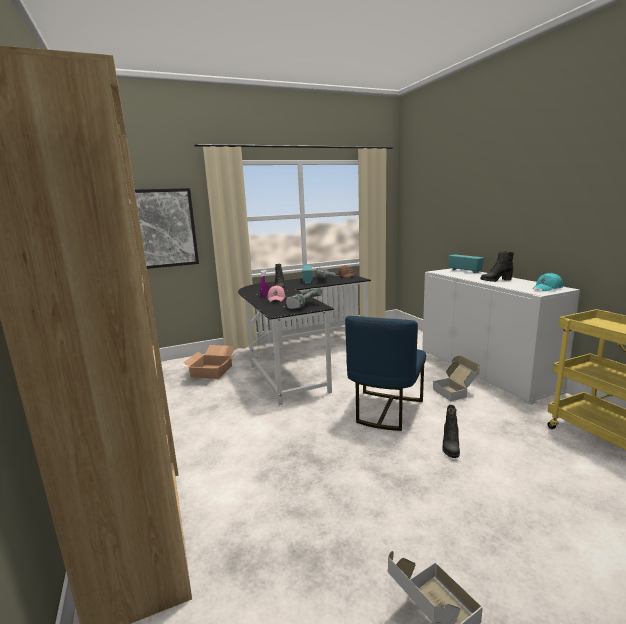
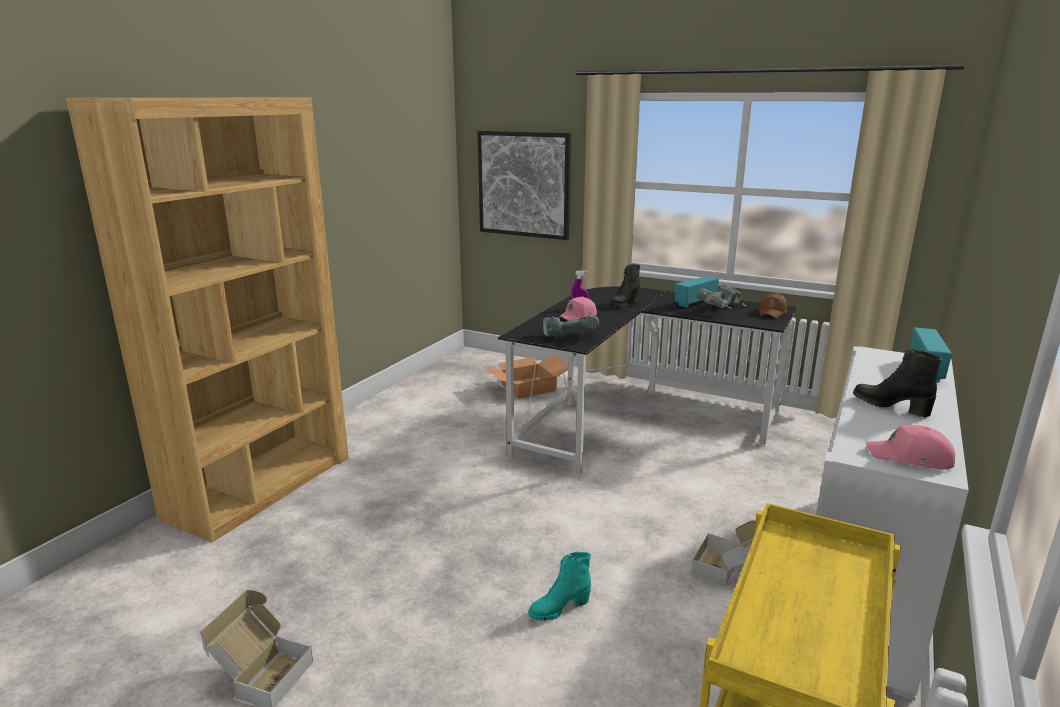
camera: 50 degrees right, 5 degrees up
(385, 410) = (589, 528): blue chair -> none
(450, 447) = (559, 608): black boot -> turquoise boot
(547, 288) = (910, 458): turquoise cap -> pink cap

